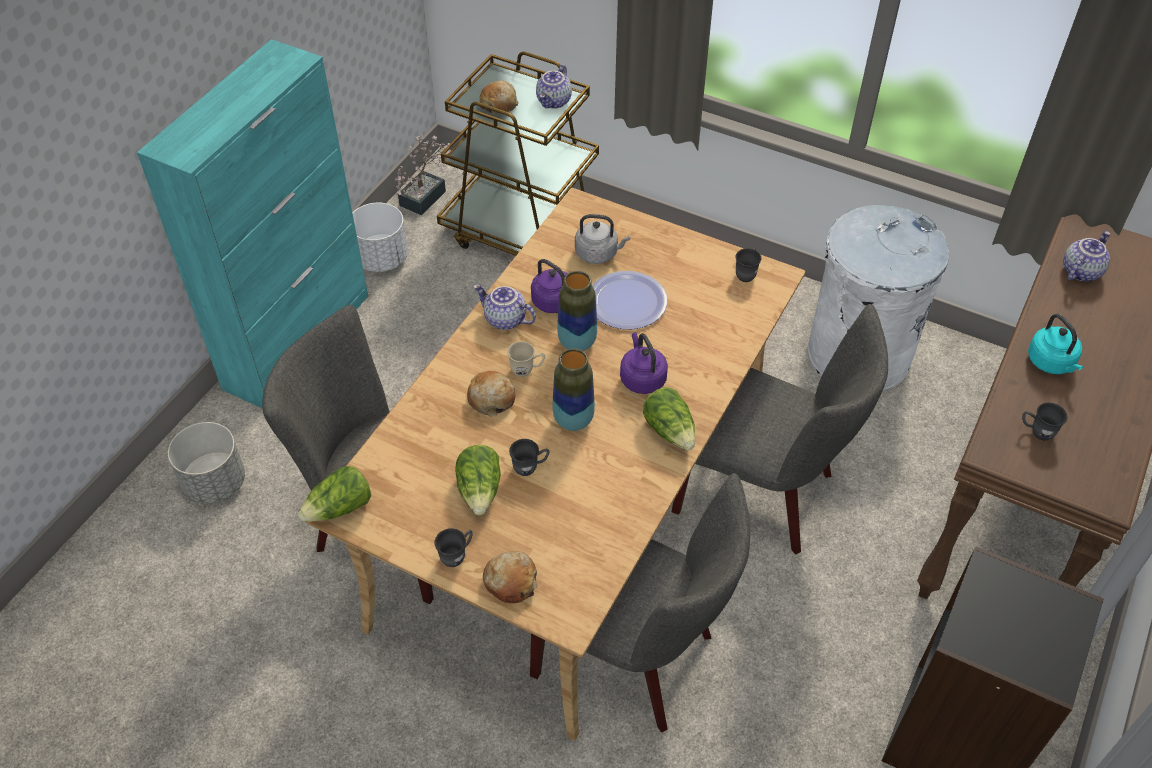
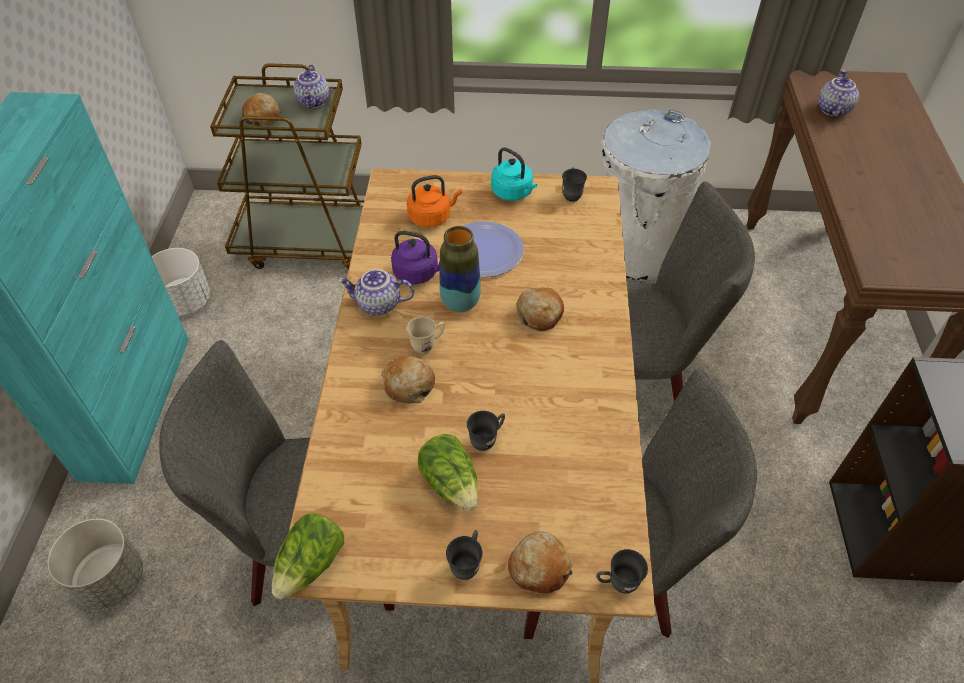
camera: 25 degrees left, 0 degrees up
(426, 195) = (202, 234): potted plant -> none
(573, 420) = (501, 376): vase -> none
(599, 253) = (432, 217): grey kettle -> orange kettle
(642, 378) = (539, 314): purple kettle -> bread
(670, 430) = (595, 353): lettuce -> none
(1037, 432) = (898, 242): grey mug -> grey mug (617, 583)
(1051, 363) = (866, 184): turquoise kettle -> turquoise kettle (513, 193)

